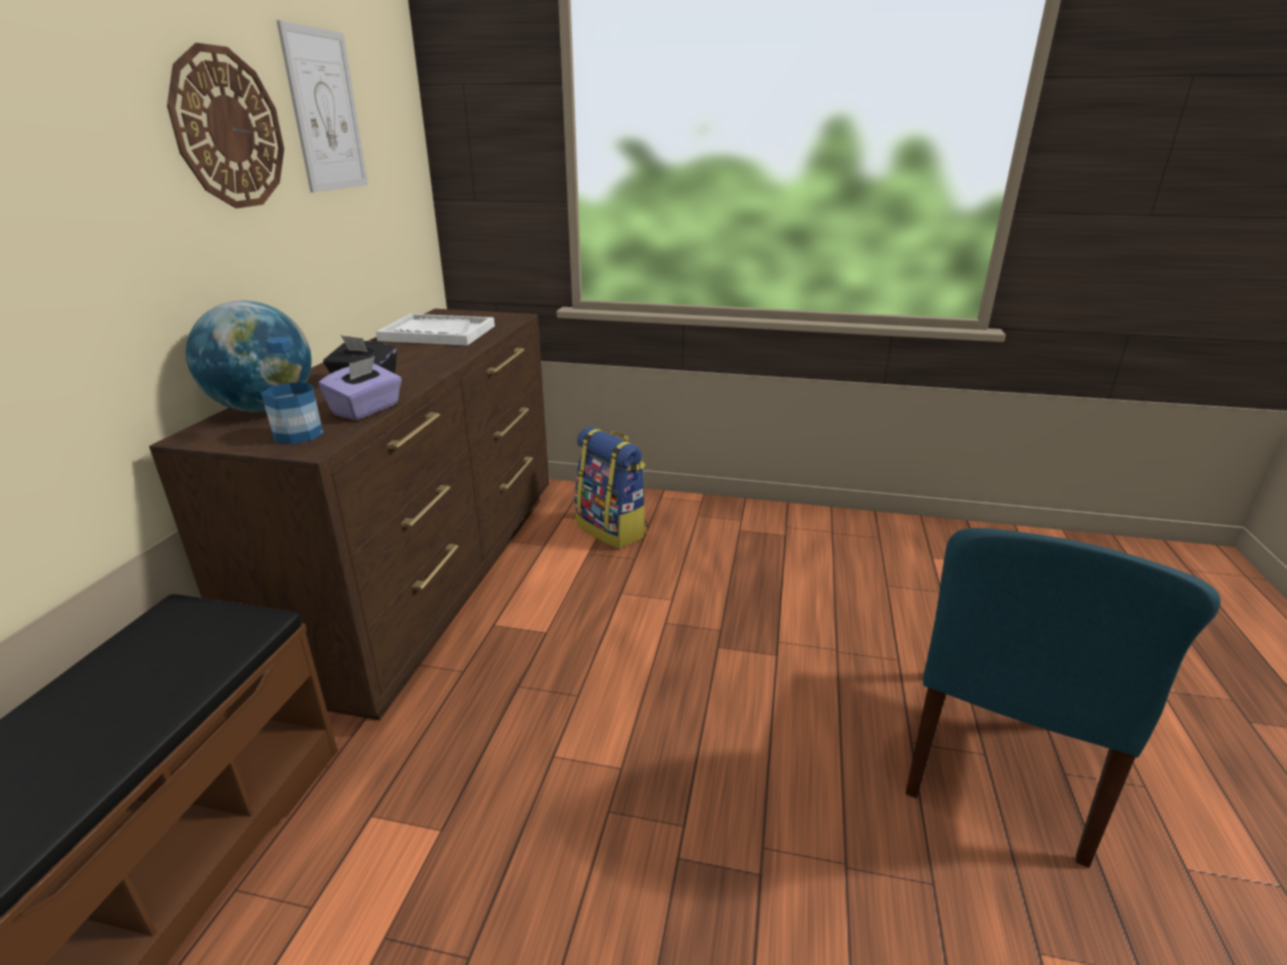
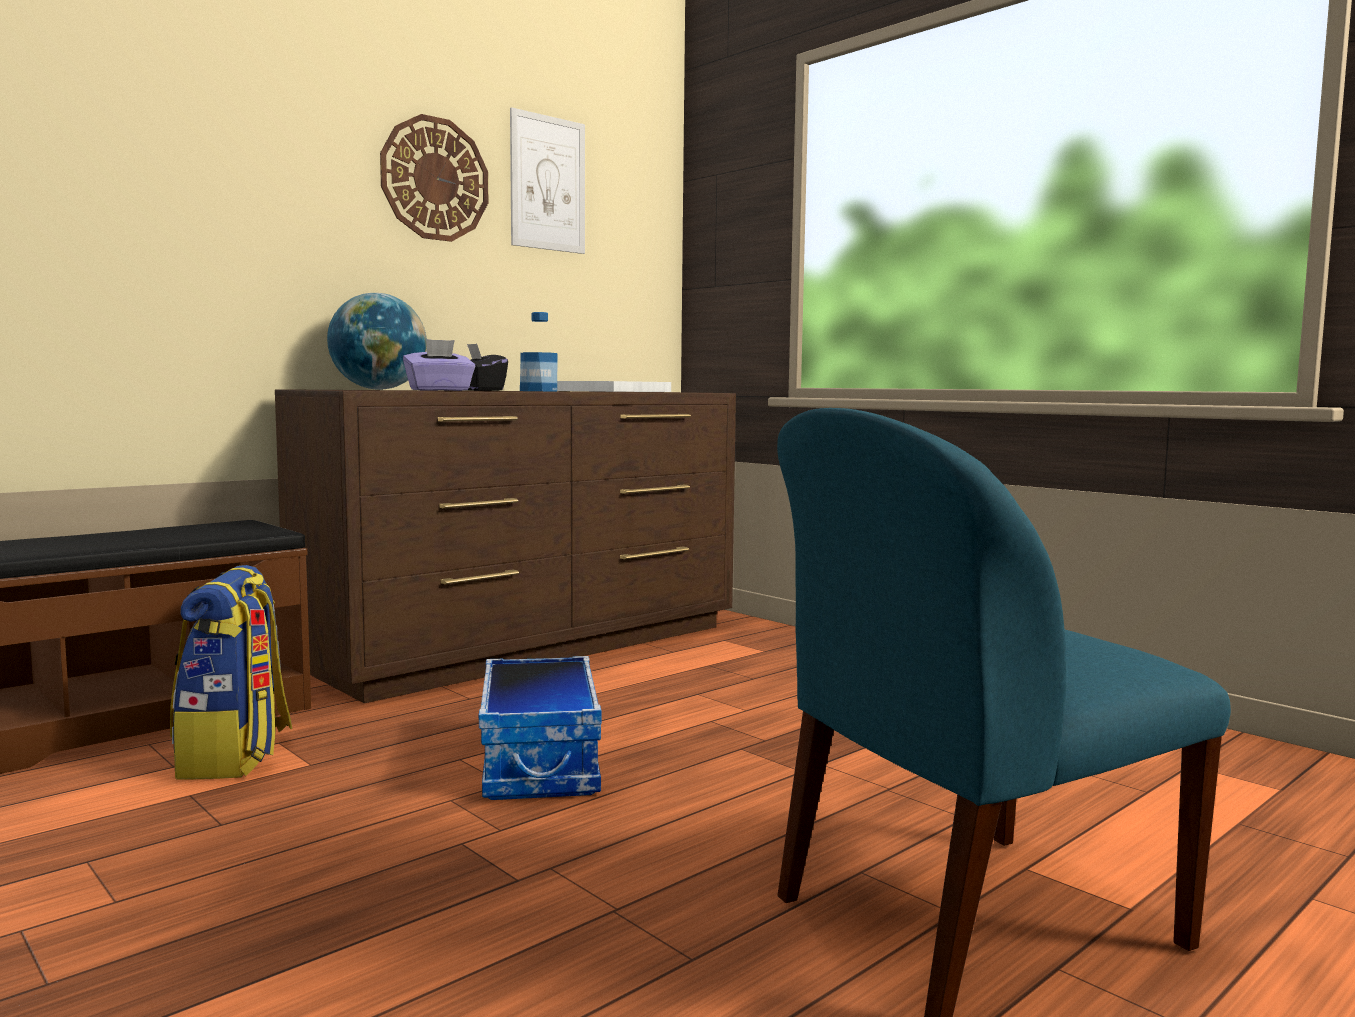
camera: 35 degrees right, 20 degrees down
(298, 435) = (365, 389): bottle -> bottle (538, 391)
(612, 529) = (763, 657): backpack -> backpack (235, 756)
(616, 729) = (542, 762): none -> storage box

